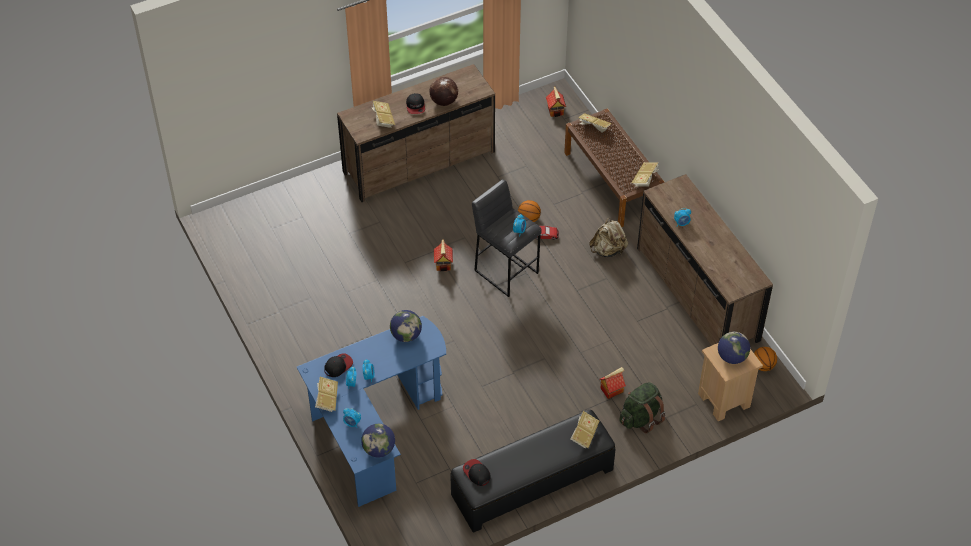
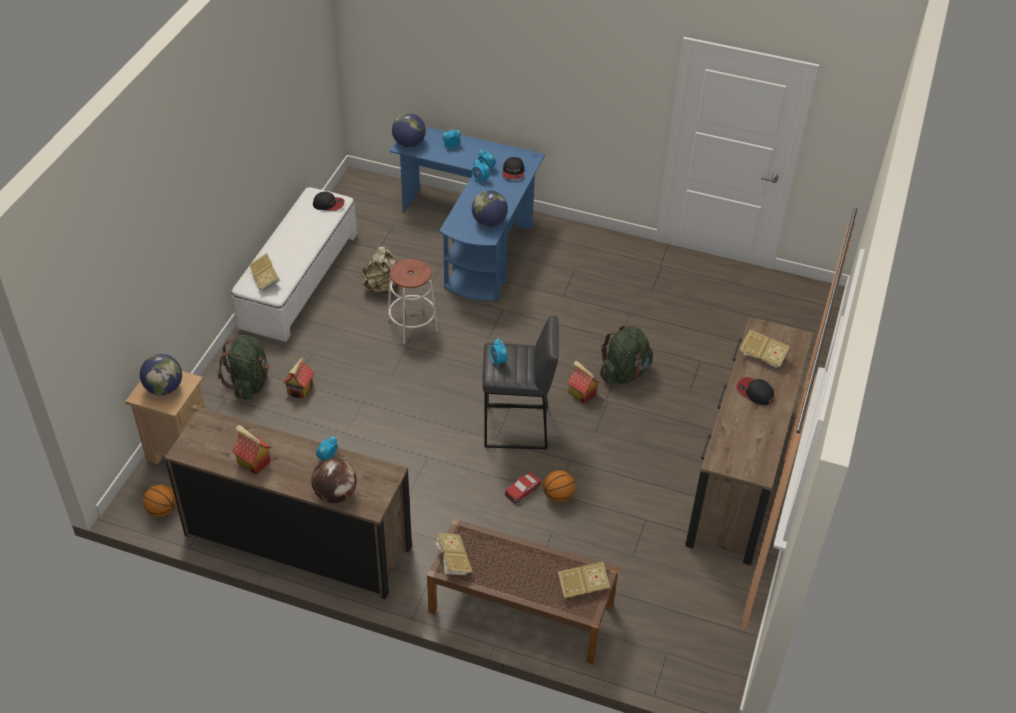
camera: 135 degrees right, 5 degrees down
(327, 399) = (491, 148): book -> none
(403, 258) = (624, 373): none -> green backpack
(443, 101) = (736, 418): globe -> globe (336, 494)
(493, 385) = (412, 325): none -> white stool
(532, 483) = (299, 279): black bench -> white bench
(556, 110) = (689, 657): toy house -> toy house (253, 462)
(608, 250) = (440, 521): beige backpack -> beige backpack (382, 287)

